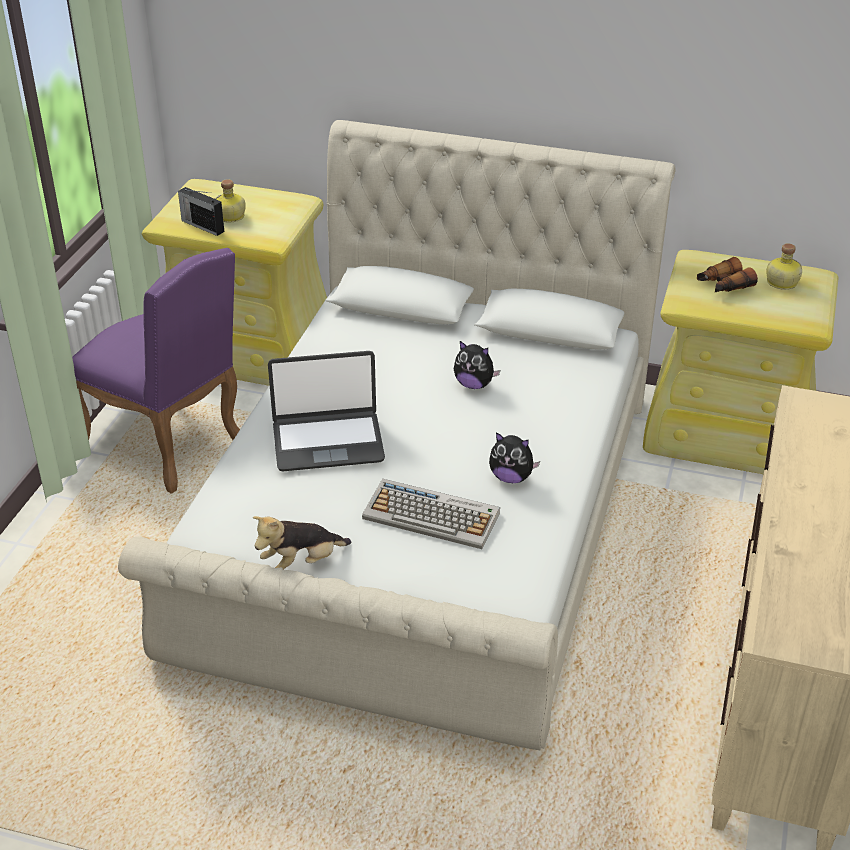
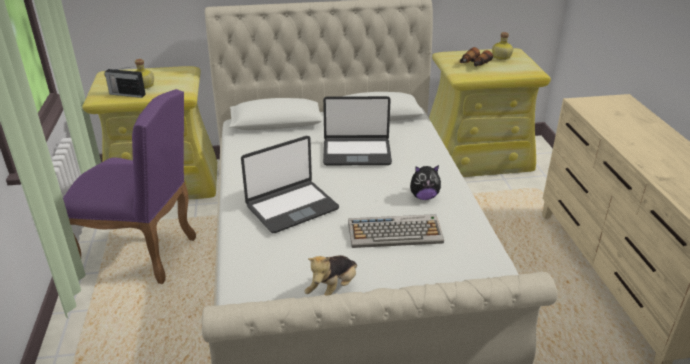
camera: 25 degrees left, 5 degrees down
(474, 384) = (356, 152): plush toy -> laptop

